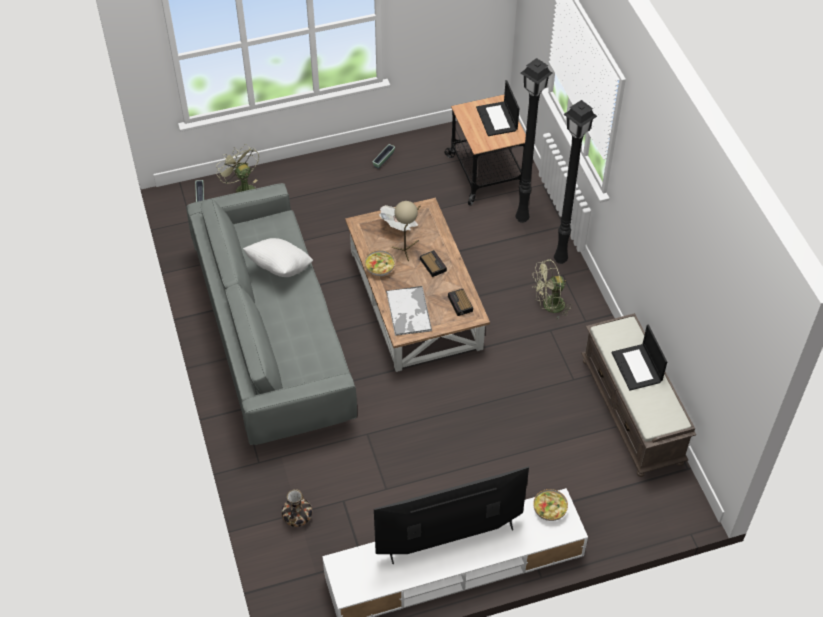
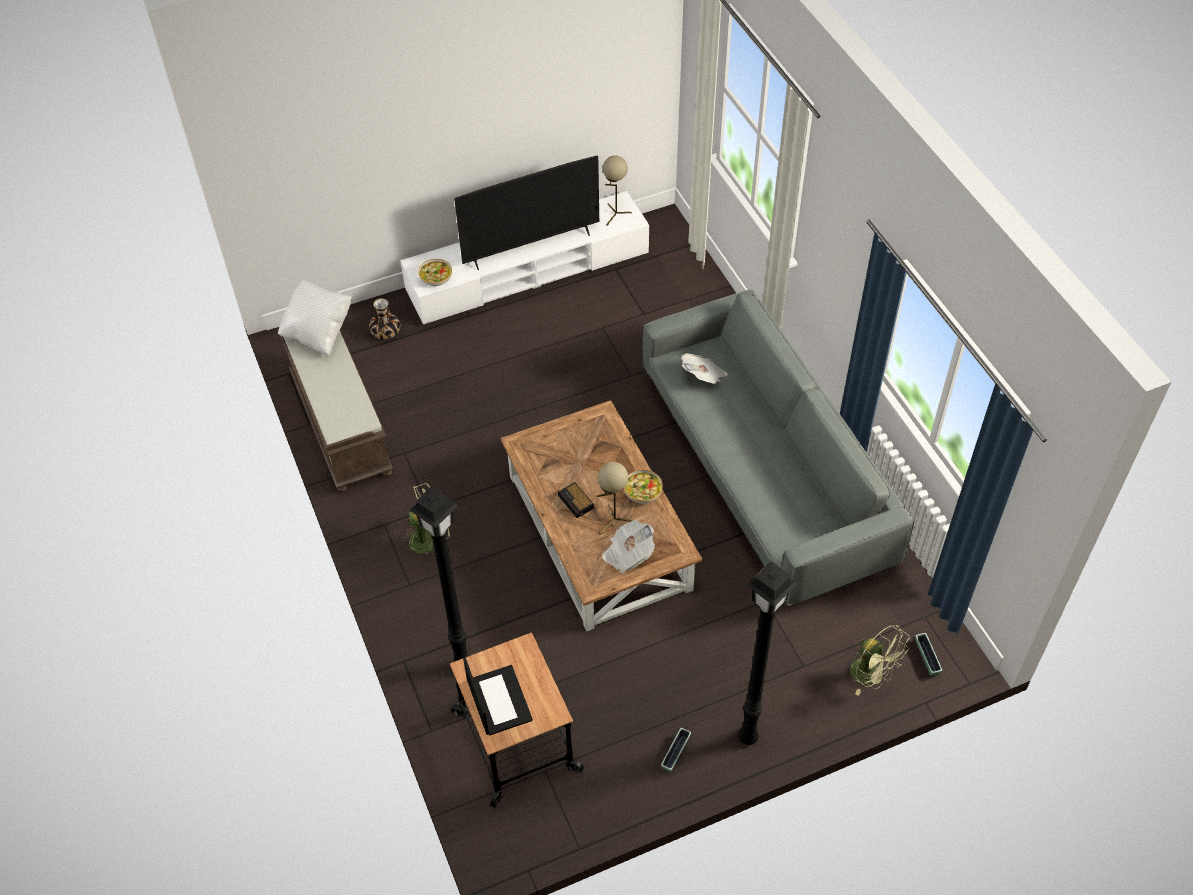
camera: 175 degrees right, 0 degrees up
(280, 269) = (768, 480): white pillow -> white pillow (319, 332)
(297, 516) = (686, 297): vase -> vase (386, 331)
(308, 361) = (703, 376): none -> newspaper
(356, 573) = (615, 215): none -> beige table lamp
(409, 312) = (598, 440): tray -> none
(460, 304) = (537, 455): alarm clock -> none
(561, 259) = (409, 607): black floor lamp -> black floor lamp (746, 737)
(637, 367) = (331, 385): laptop -> none

